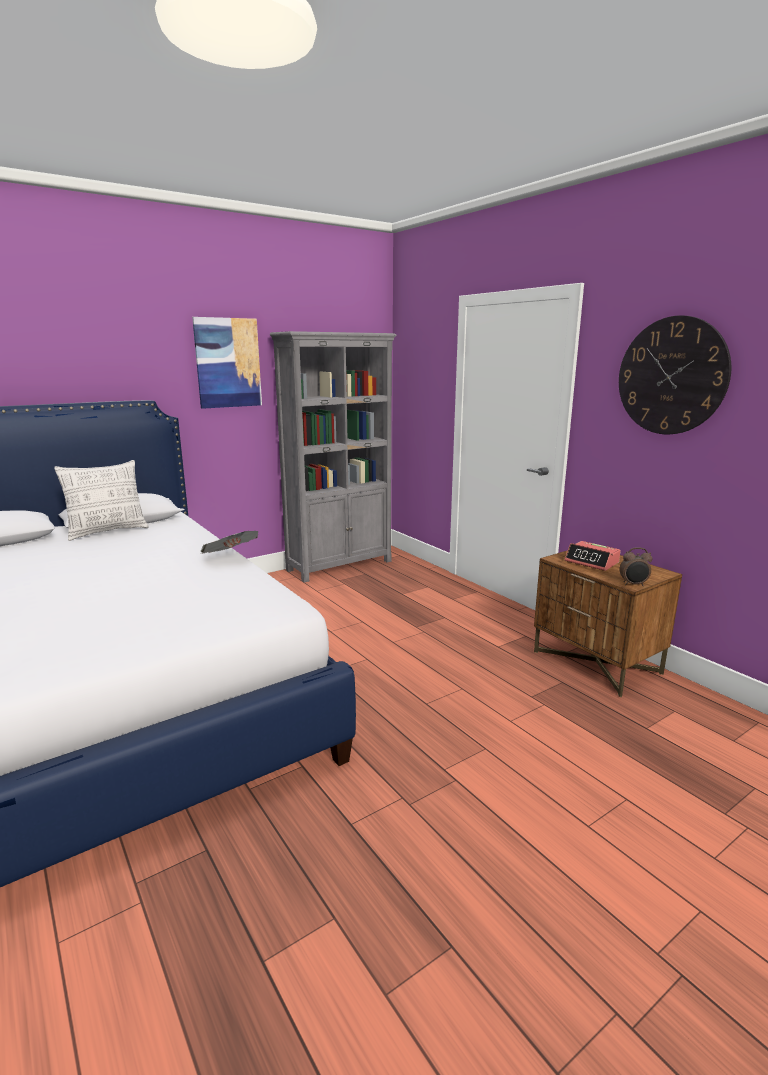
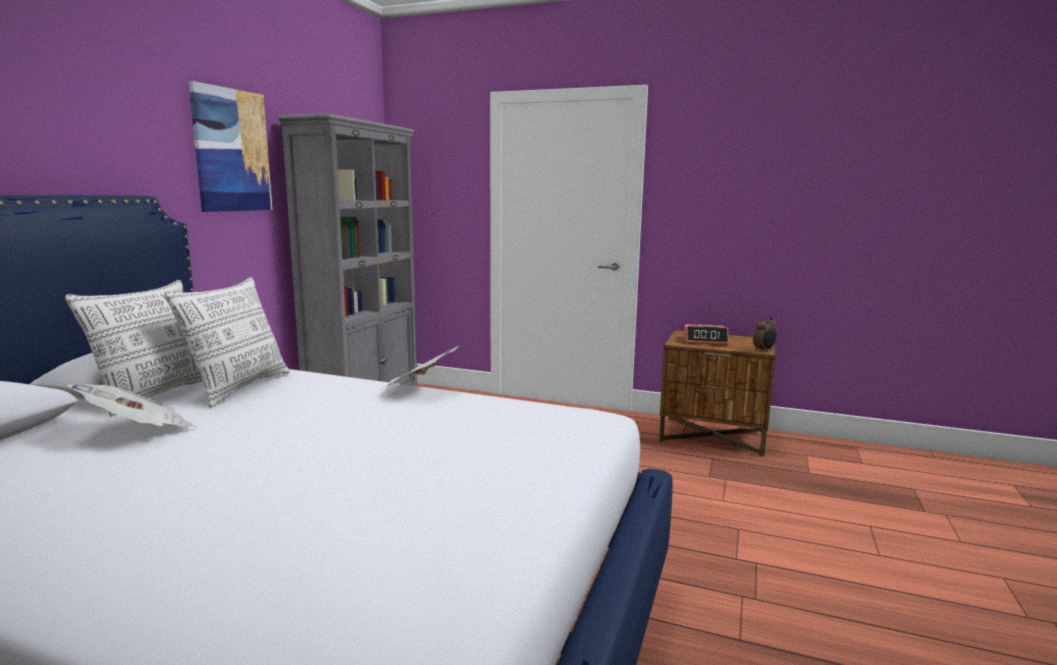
camera: 35 degrees left, 5 degrees down
(62, 553) = (139, 432): none -> newspaper
(149, 535) = (239, 388): none -> pillow
(671, 376) = (746, 168): wall clock -> none

